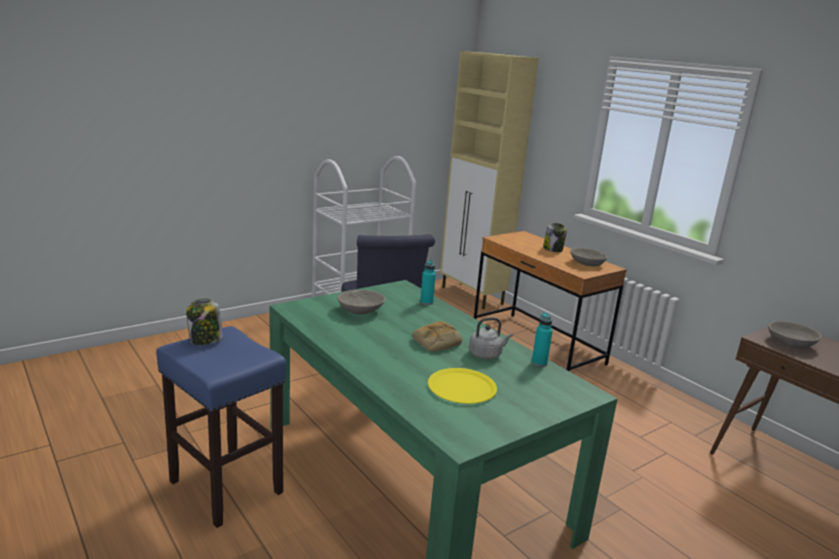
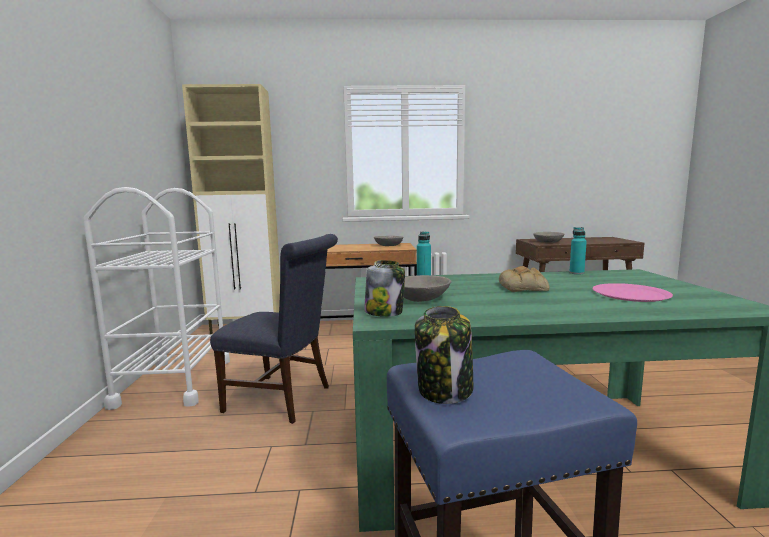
camera: 55 degrees left, 10 degrees down
(462, 387) = (630, 294): yellow plate -> pink plate
(486, 354) = (557, 280): grey kettle -> none
(553, 249) = (349, 246): jar -> jar (384, 312)

